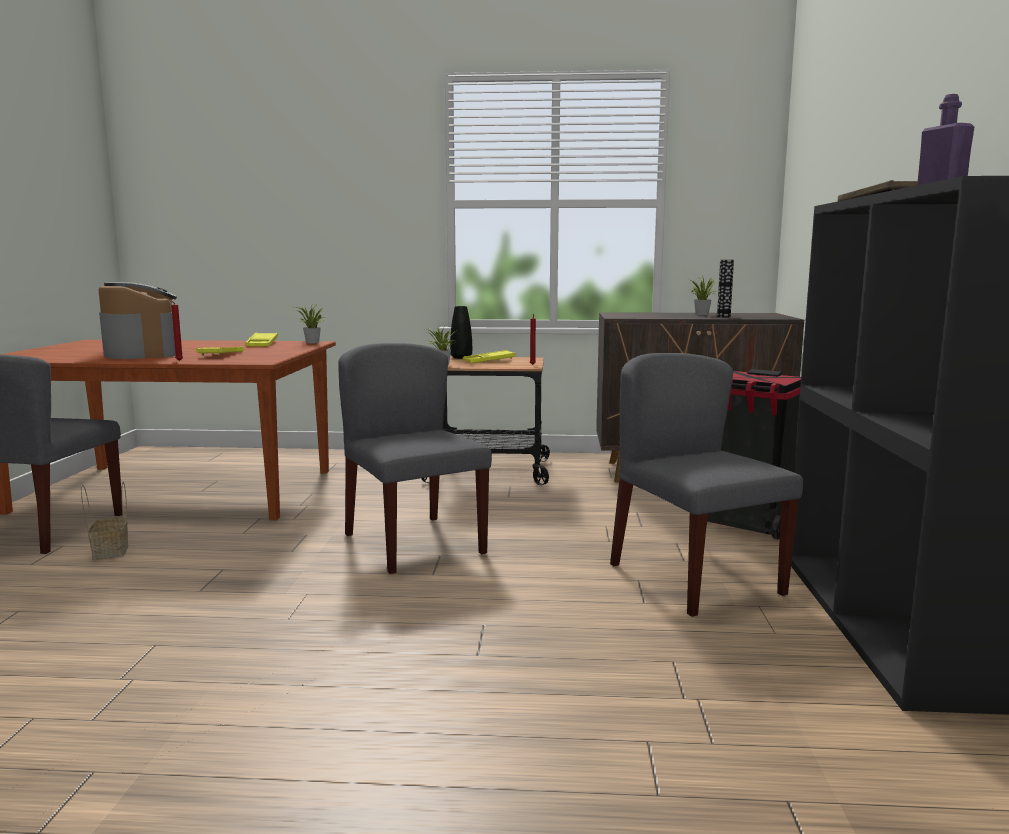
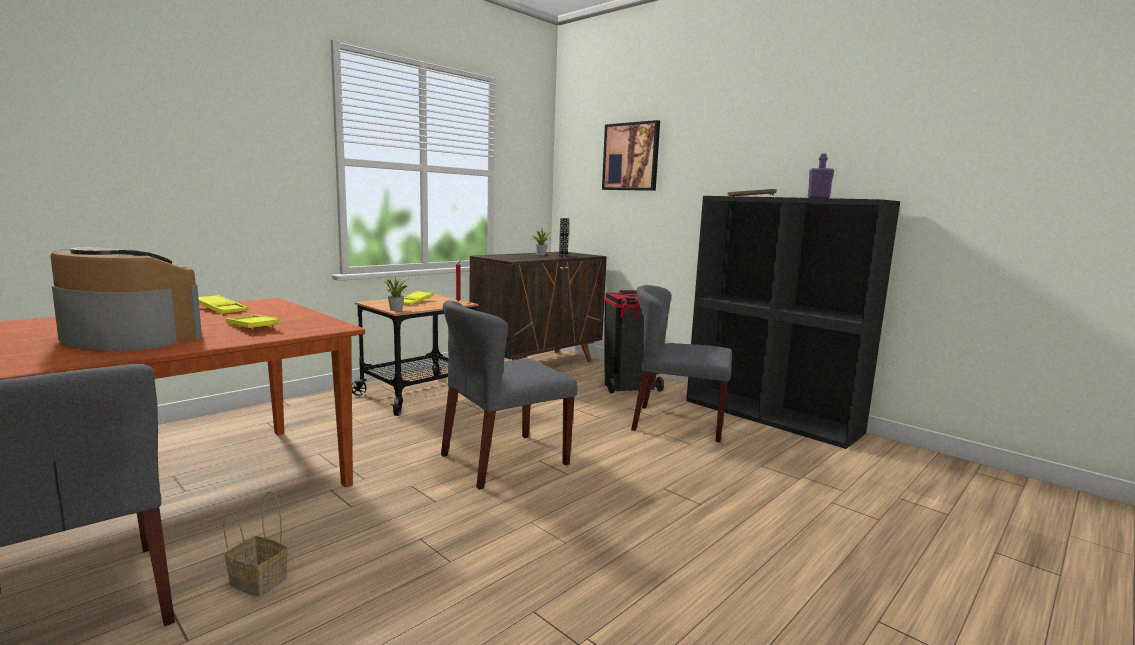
camera: 50 degrees left, 0 degrees up
(178, 360) = (243, 340): red candle -> none
(312, 342) = (268, 302): potted plant -> none
(413, 543) = (504, 460): grey chair -> grey chair turned 45 degrees counterclockwise
(461, 358) = (379, 301): black vase -> none
(835, 154) = (631, 157): none -> picture

